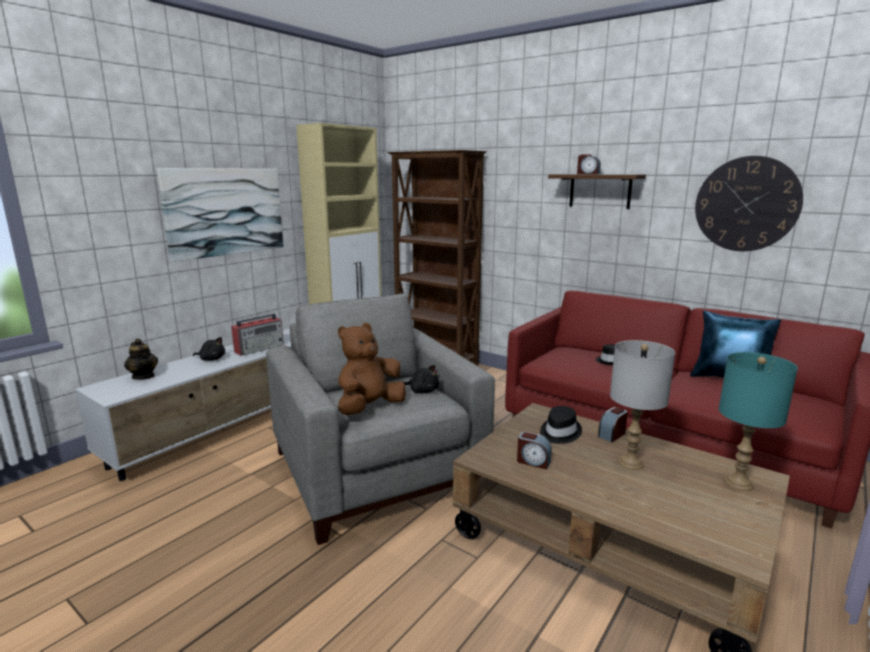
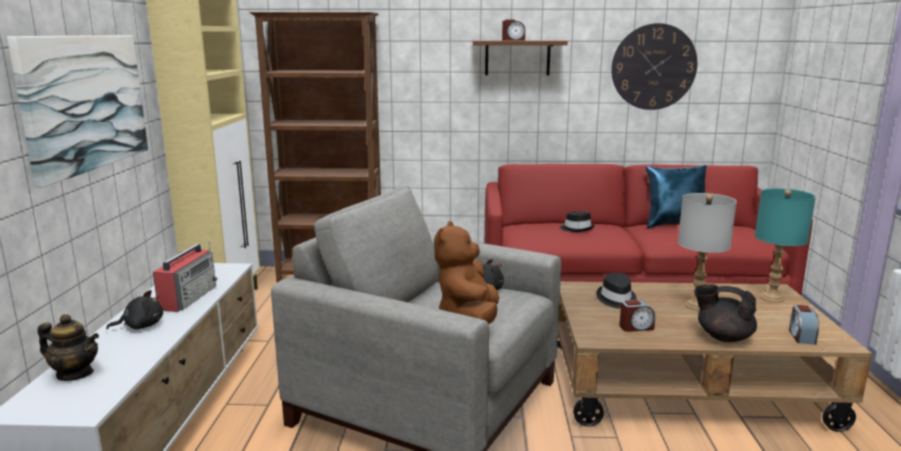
camera: 35 degrees left, 0 degrees up
(605, 500) = (723, 337): none -> black teapot
(612, 434) = (653, 289): alarm clock -> alarm clock (801, 336)

